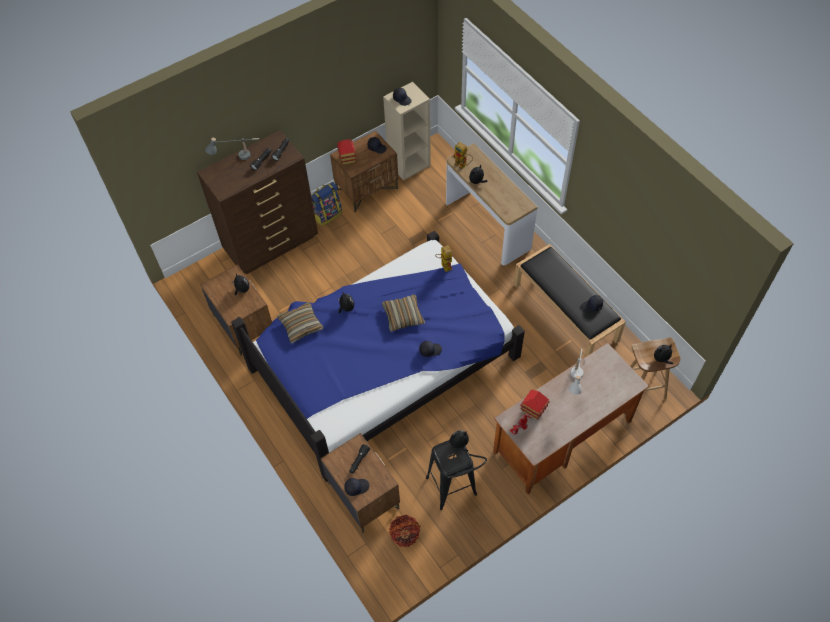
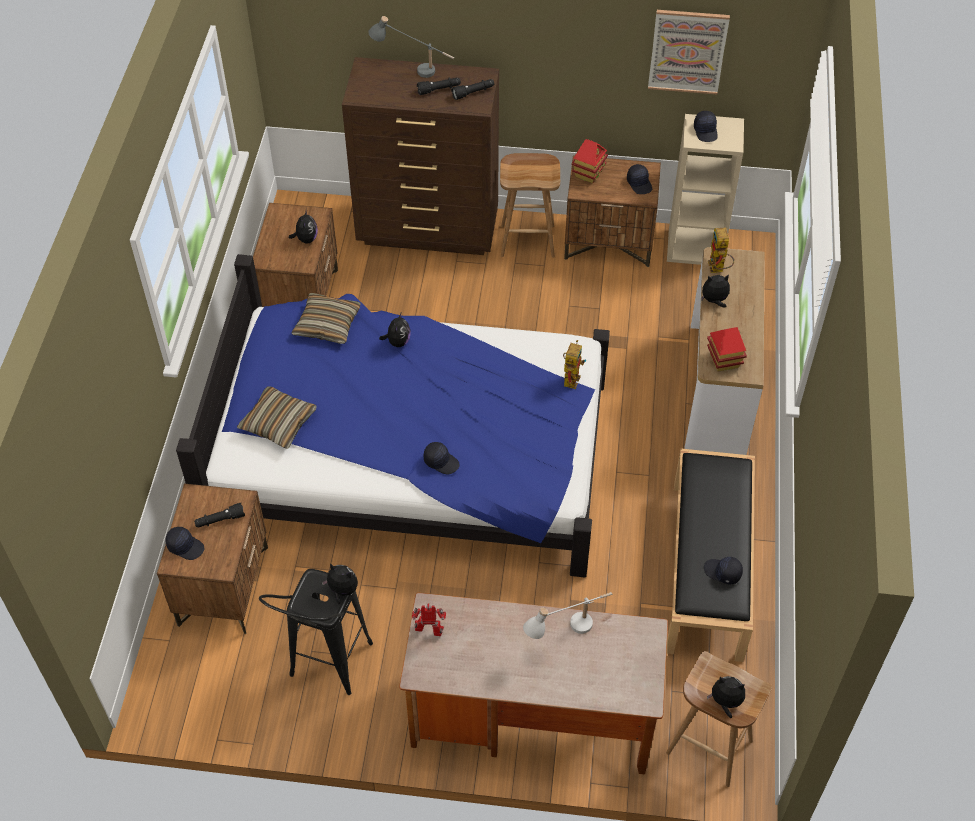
camera: 40 degrees right, 5 degrees down
(327, 215) = (528, 240): backpack -> brown stool
(375, 62) = (687, 51): none -> picture
(403, 316) = (454, 399): pillow -> pillow (278, 423)
(404, 534) = (220, 667): basket -> none
(533, 410) = (474, 622): toy house -> toy house (724, 360)

